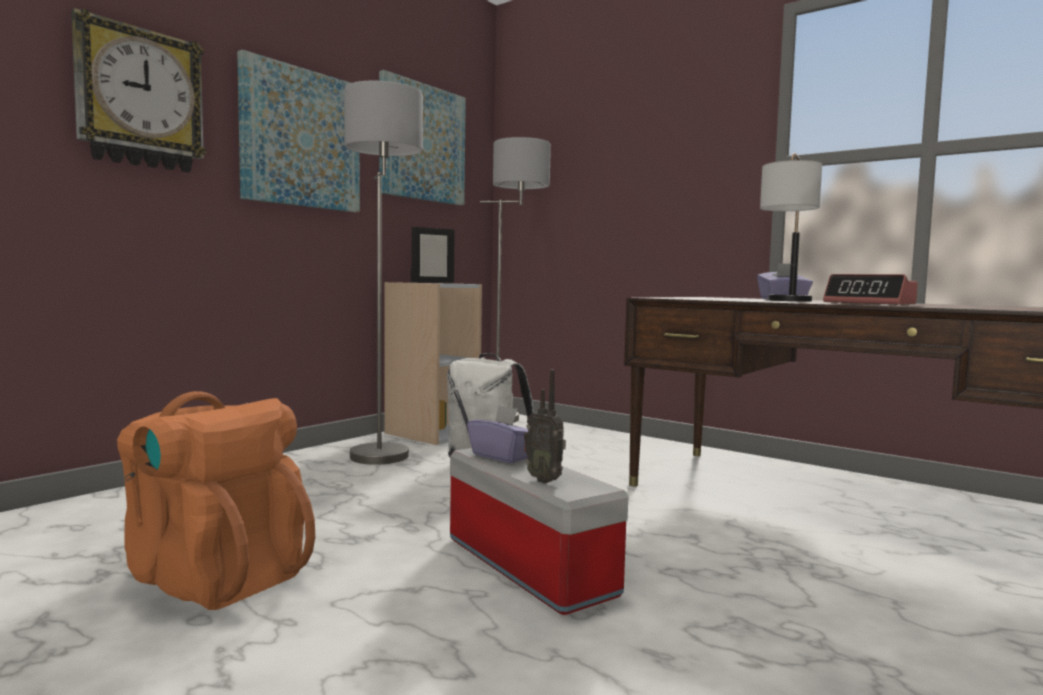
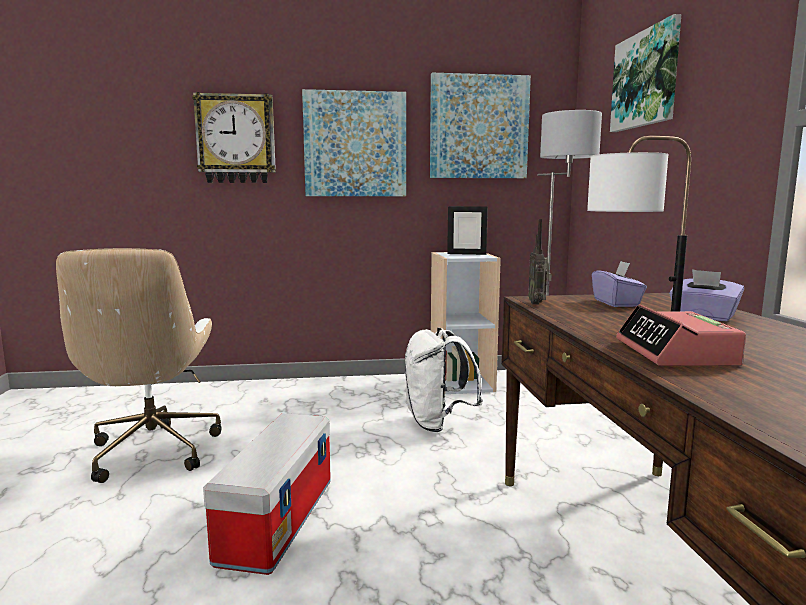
camera: 45 degrees right, 5 degrees up
(214, 576) = (152, 454): orange backpack -> white office chair
(382, 461) = (379, 399): grey floor lamp -> none
(502, 456) = (288, 428): purple tissue box -> purple tissue box (616, 303)
(545, 480) = (249, 459): radio -> radio (538, 303)
(608, 120) = (646, 79): none -> picture

